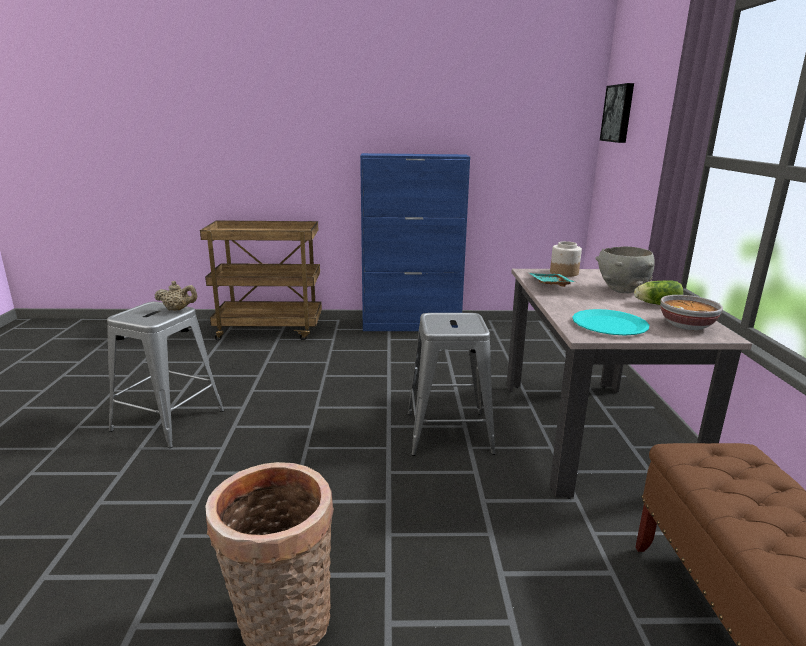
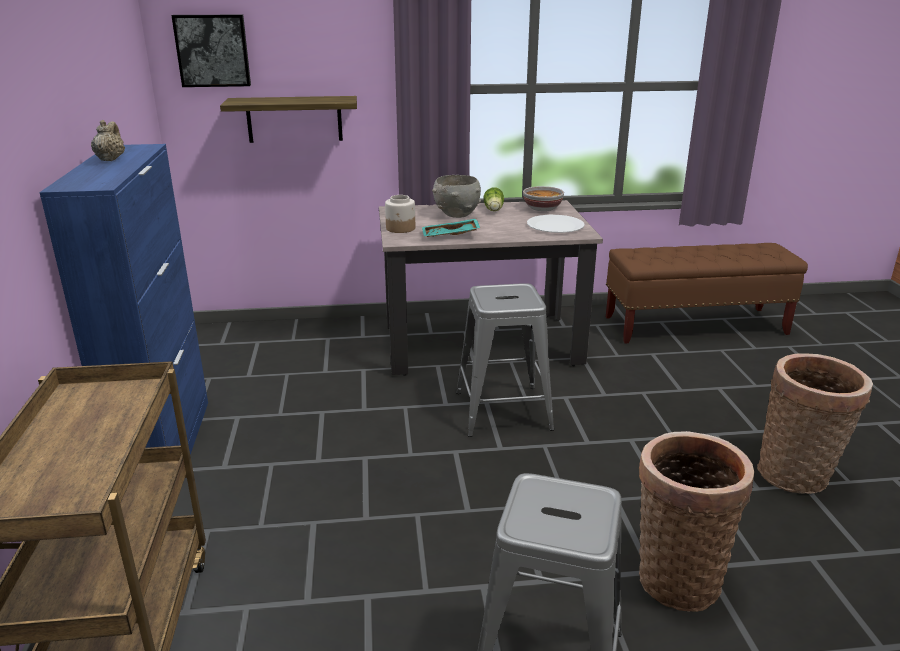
camera: 95 degrees left, 5 degrees up
(178, 309) = (537, 486): beige teapot -> beige teapot (110, 159)
(197, 483) = (676, 576): none -> basket
(610, 325) = (555, 226): turquoise plate -> white plate
(634, 175) = (294, 119): none -> shelf

